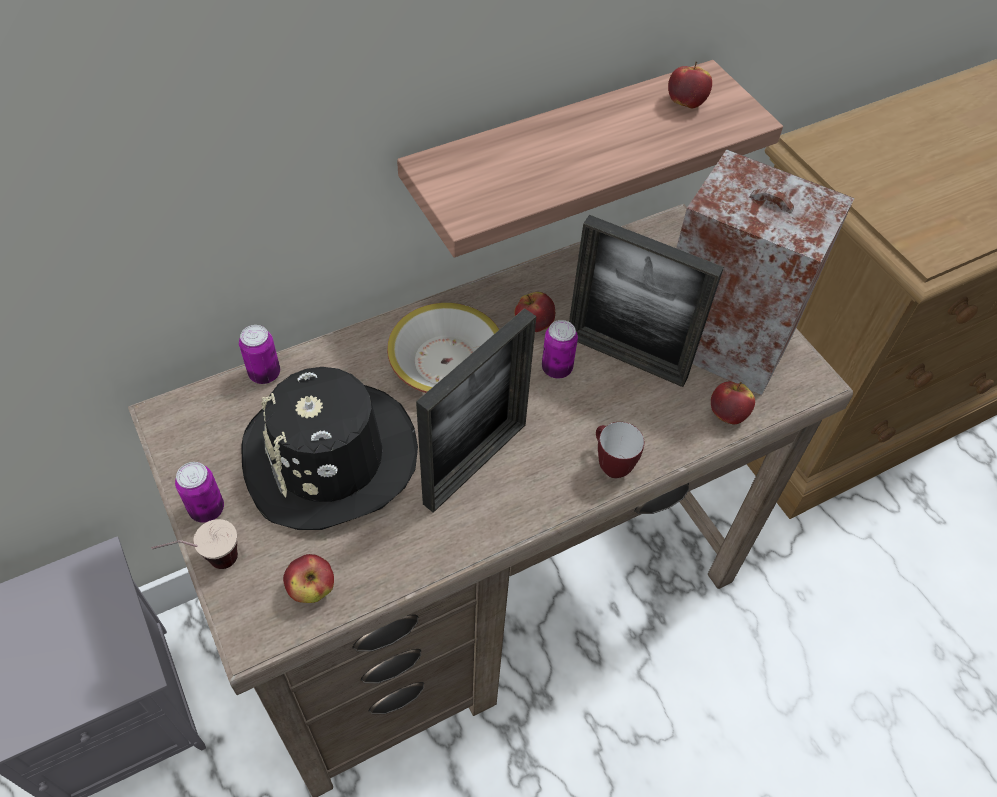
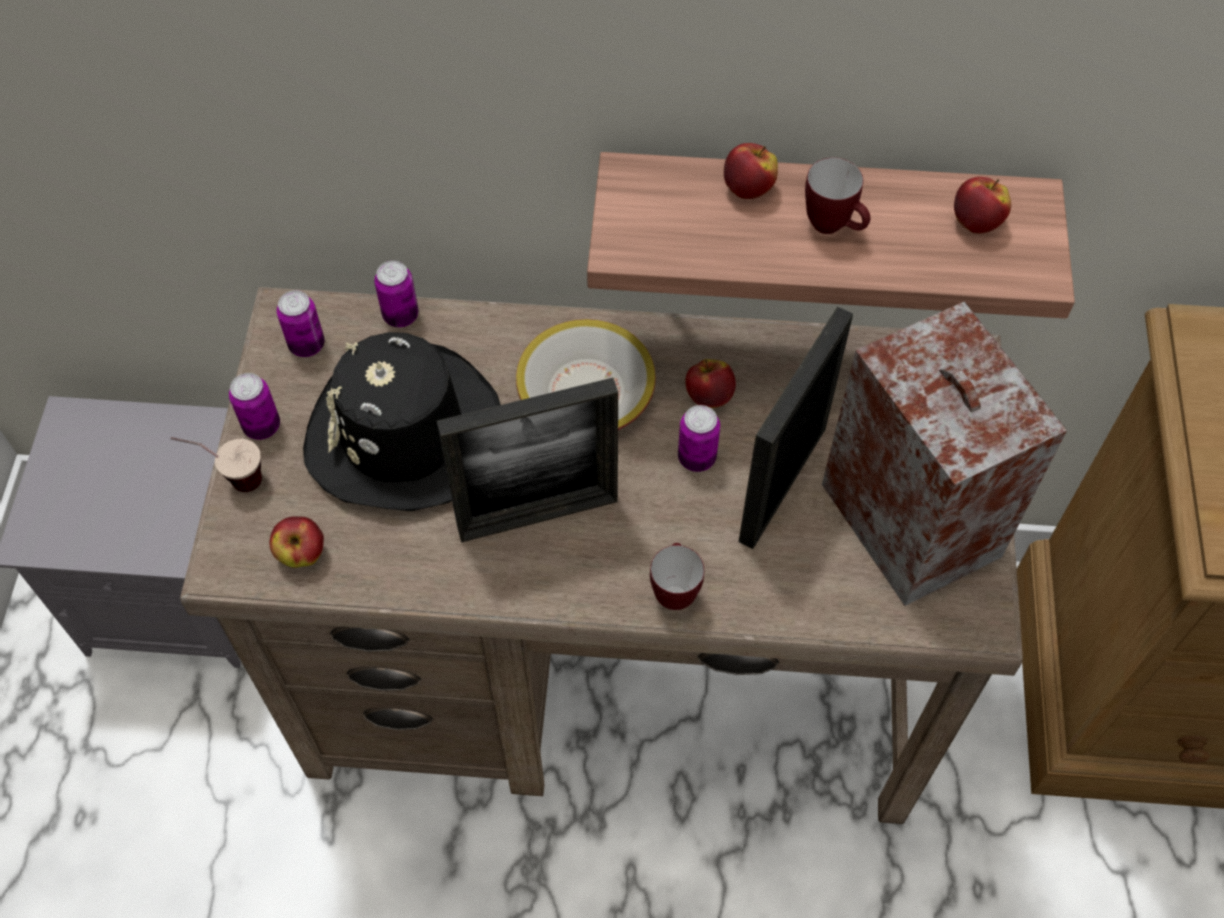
camera: 35 degrees right, 5 degrees up
(201, 430) = (307, 345): none -> can
(600, 142) = (833, 227): none -> mug
(626, 357) = (782, 484): picture frame -> picture frame turned 60 degrees clockwise
(727, 414) = (847, 605): apple -> apple (748, 188)

